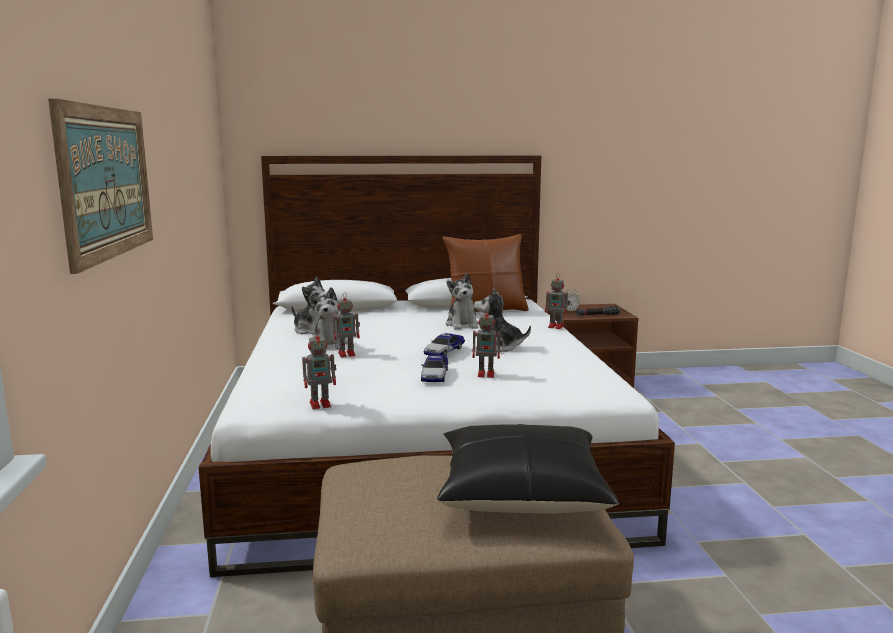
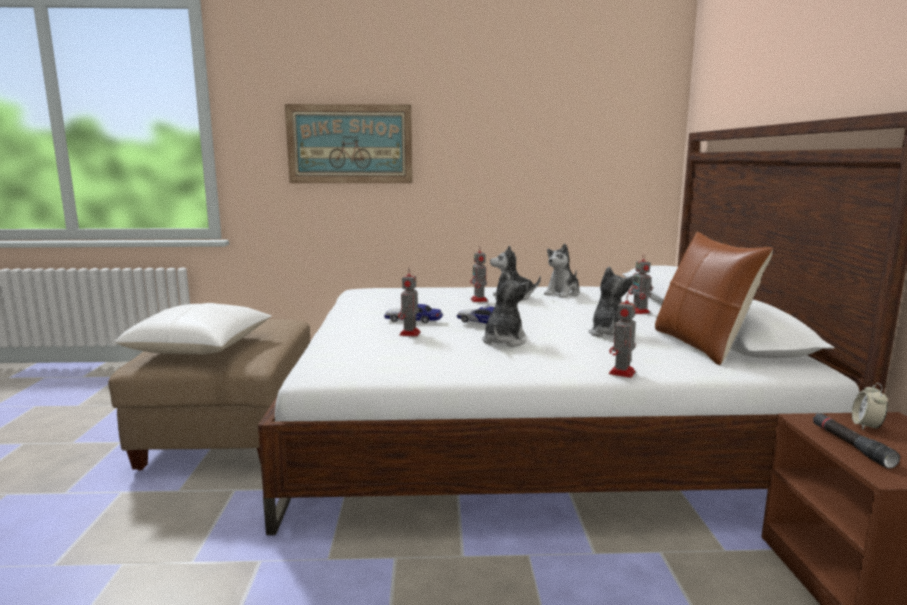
camera: 95 degrees right, 0 degrees up
(321, 404) = (360, 298): toy robot -> toy robot (640, 312)
(462, 324) = (609, 333): plush toy -> plush toy turned 105 degrees clockwise
(521, 491) = (201, 346): black pillow -> white pillow

